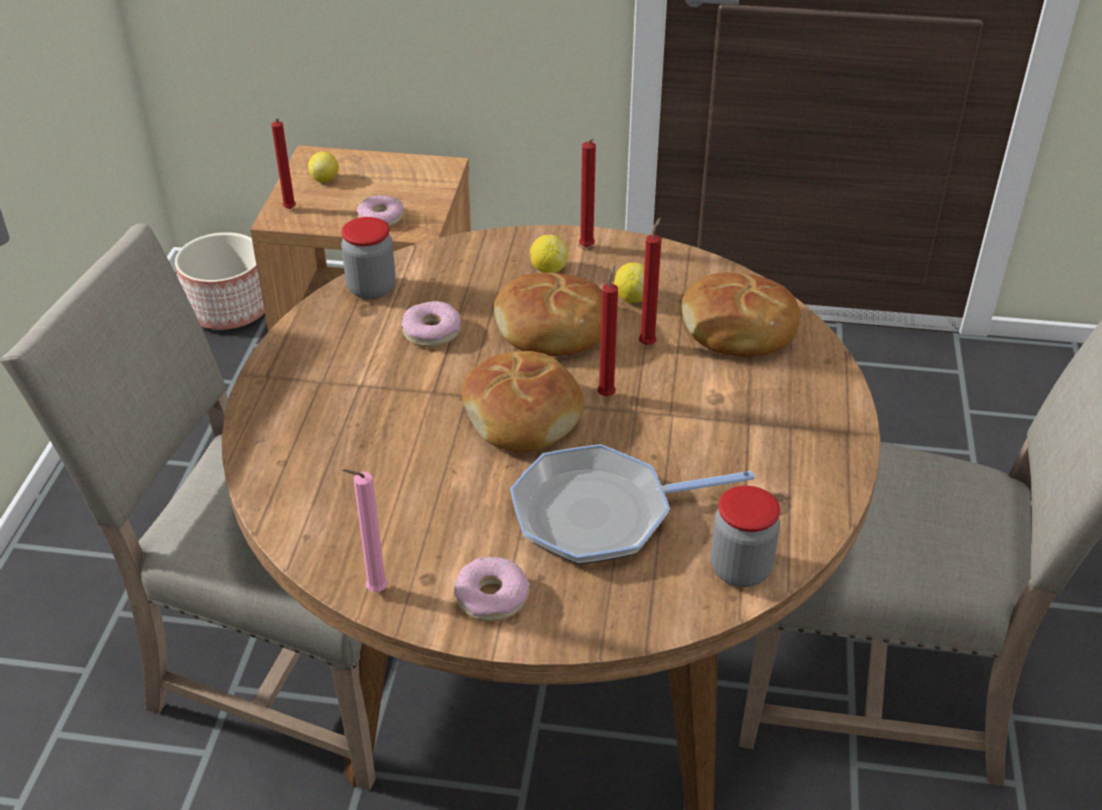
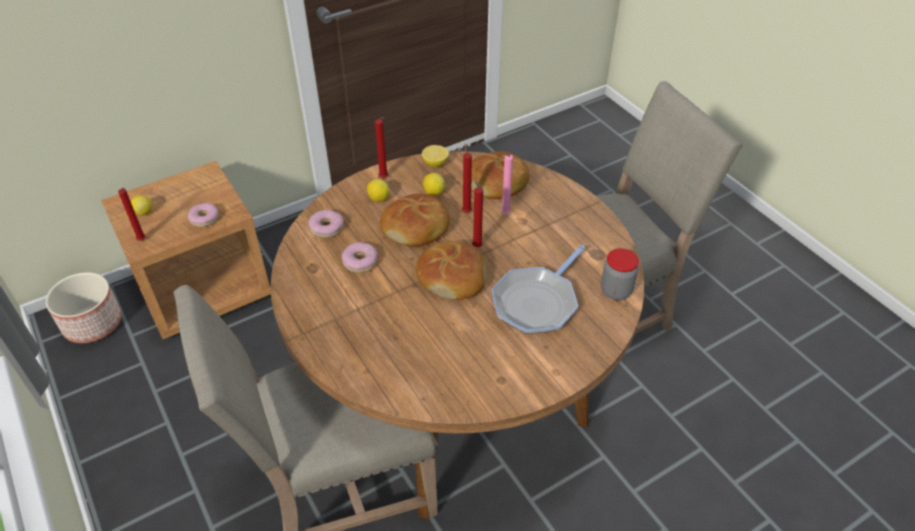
camera: 40 degrees left, 5 degrees up
(371, 288) = (301, 256): jar -> none
(373, 591) = (485, 401): pink candle -> pink candle (504, 214)
(492, 597) = (537, 369): donut -> donut (326, 228)
(680, 262) = (435, 163): none -> lemon

